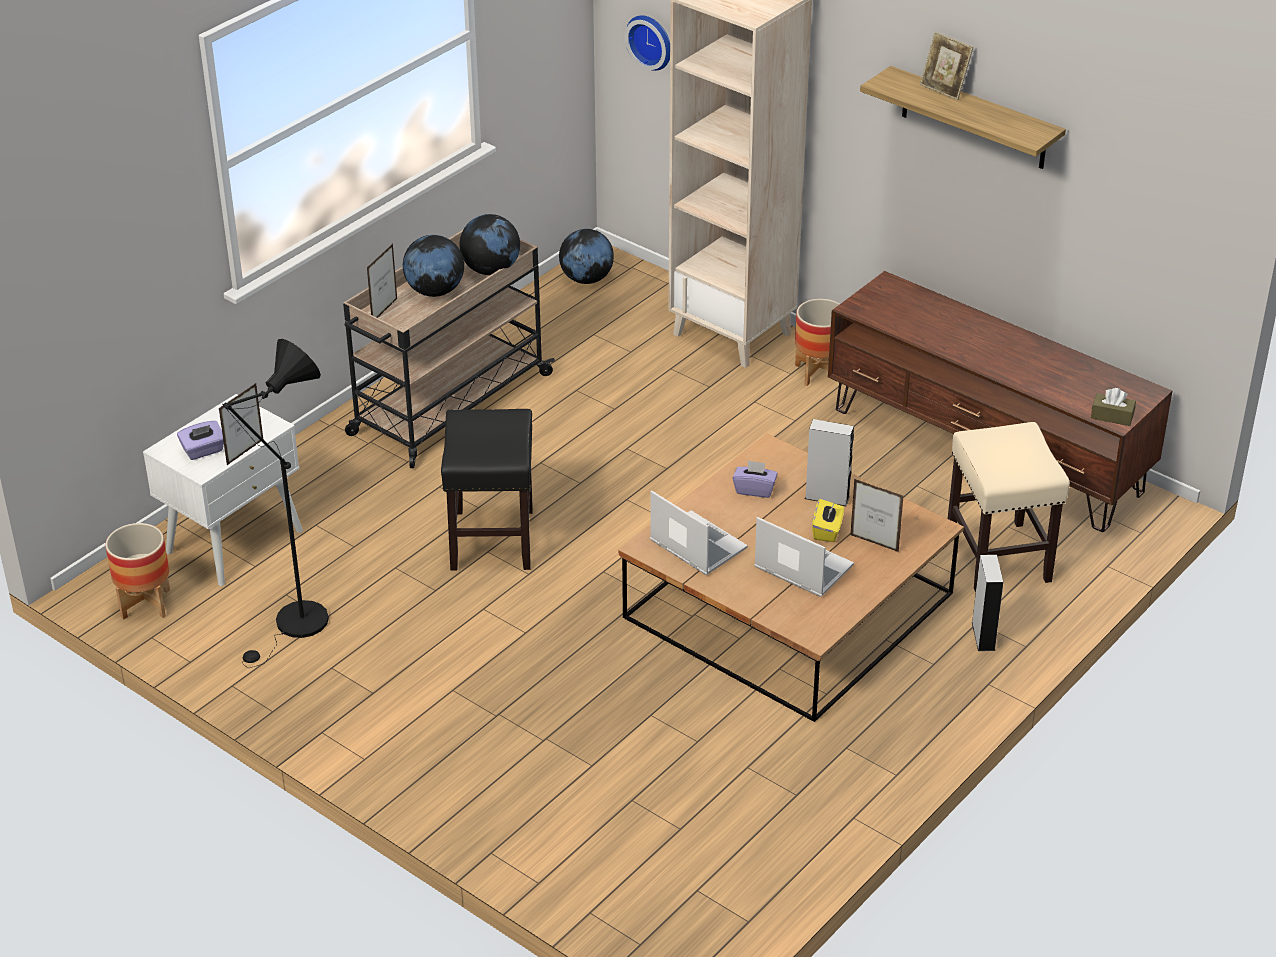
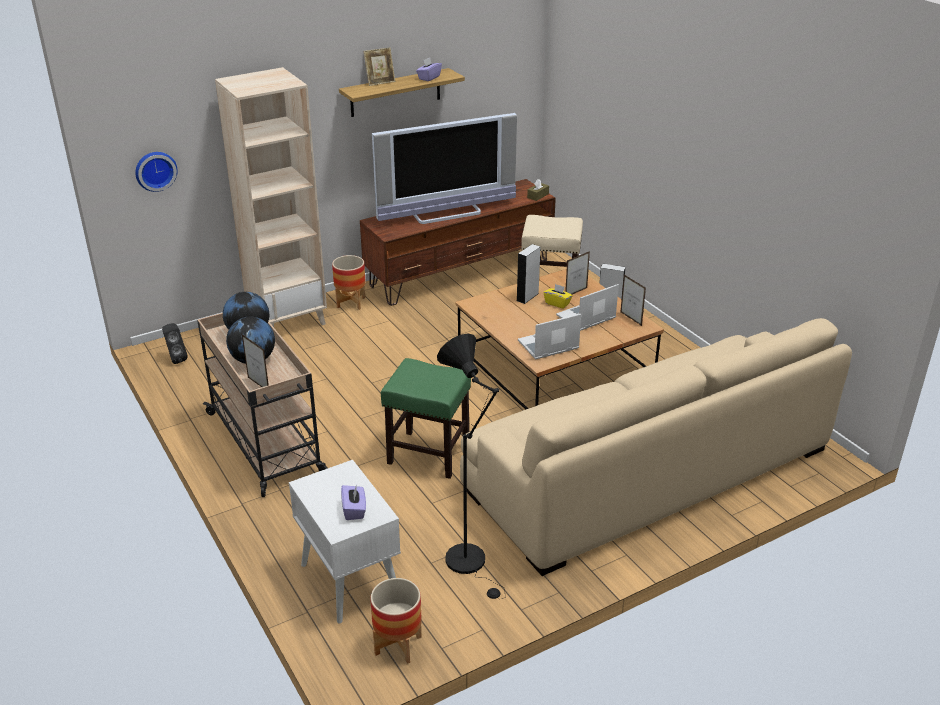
camera: 70 degrees left, 5 degrees down
(245, 452) = (371, 488): picture frame -> picture frame (630, 319)
(492, 538) = (427, 454): black stool -> green stool
(557, 751) = (648, 470): none -> beige sofa
(586, 279) = (175, 359): globe -> black speaker
(754, 490) = (506, 316): purple tissue box -> purple tissue box (429, 78)
(969, 342) = (447, 213): none -> television

